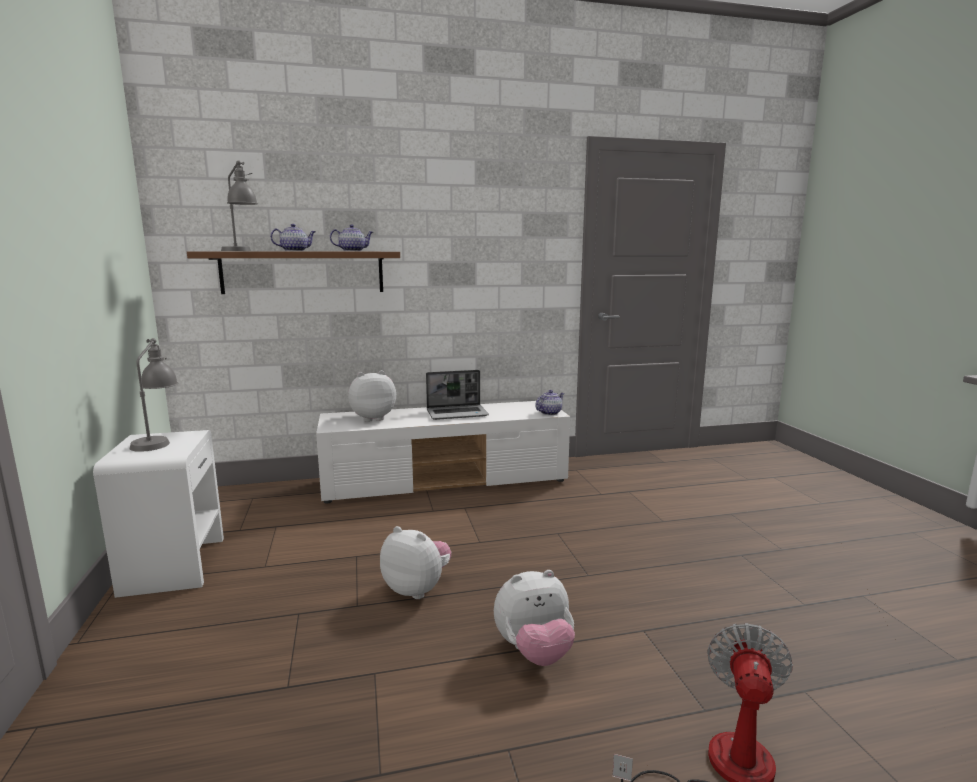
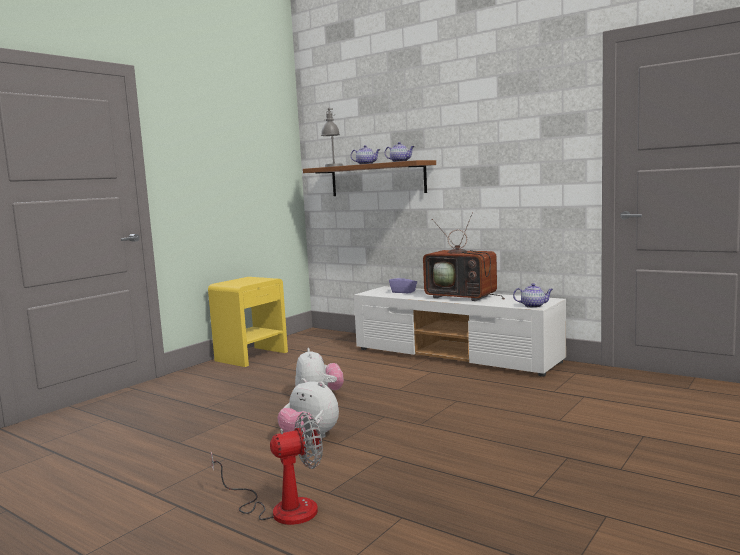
camera: 50 degrees right, 5 degrees down
(158, 440) = (250, 279): grey table lamp -> none
(174, 564) = (252, 356): white nightstand -> yellow nightstand
(372, 418) = (403, 292): plush toy -> purple tissue box
(457, 413) = (464, 297): laptop -> television

